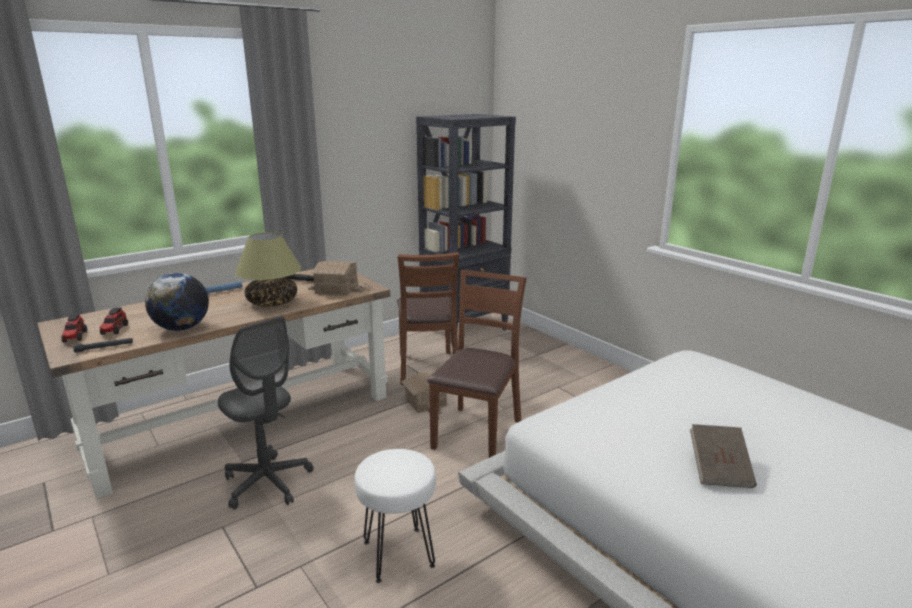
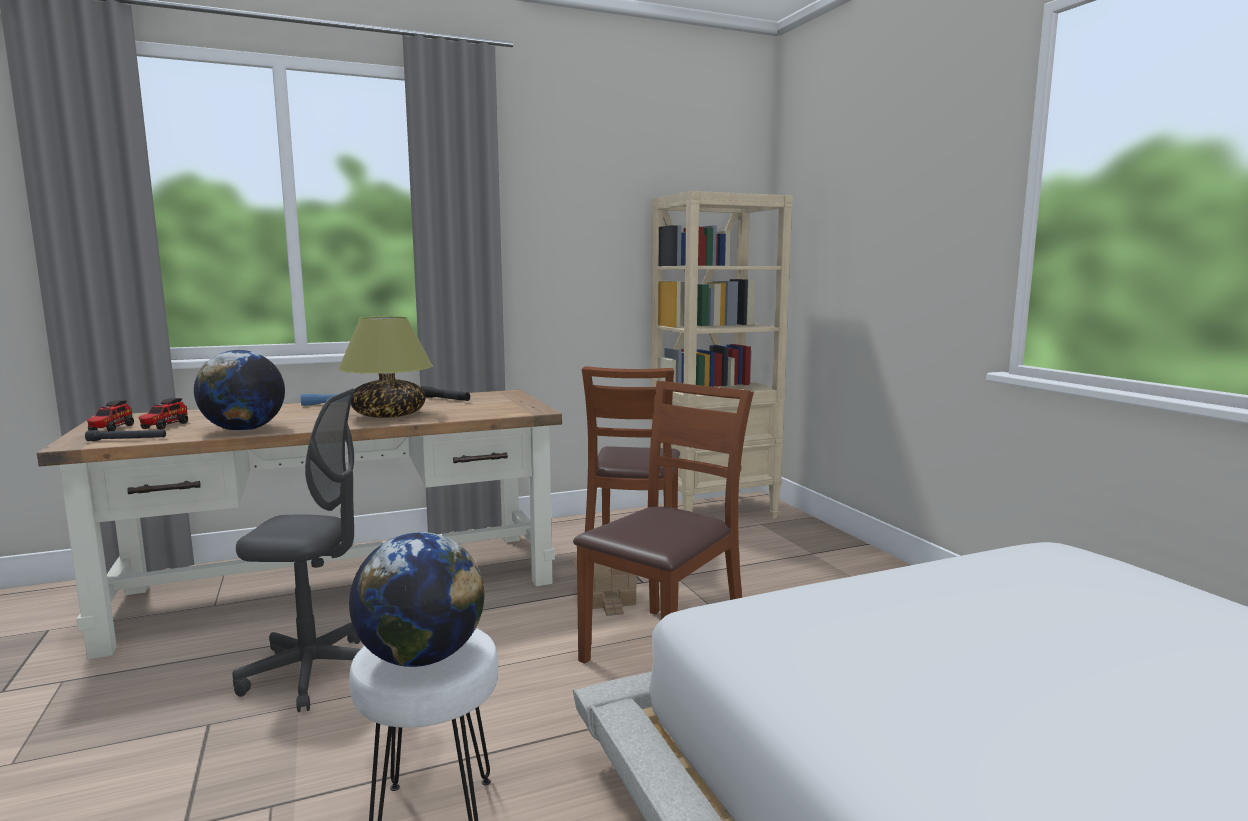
camera: 15 degrees right, 10 degrees down
(267, 483) = (313, 673): grey office chair -> grey office chair turned 60 degrees counterclockwise
(336, 289) = (488, 409): toy house -> none
(397, 474) = (421, 657): none -> globe
(465, 329) = (714, 512): black bookcase -> beige bookcase
(719, 469) = (1051, 737): brown book -> none

